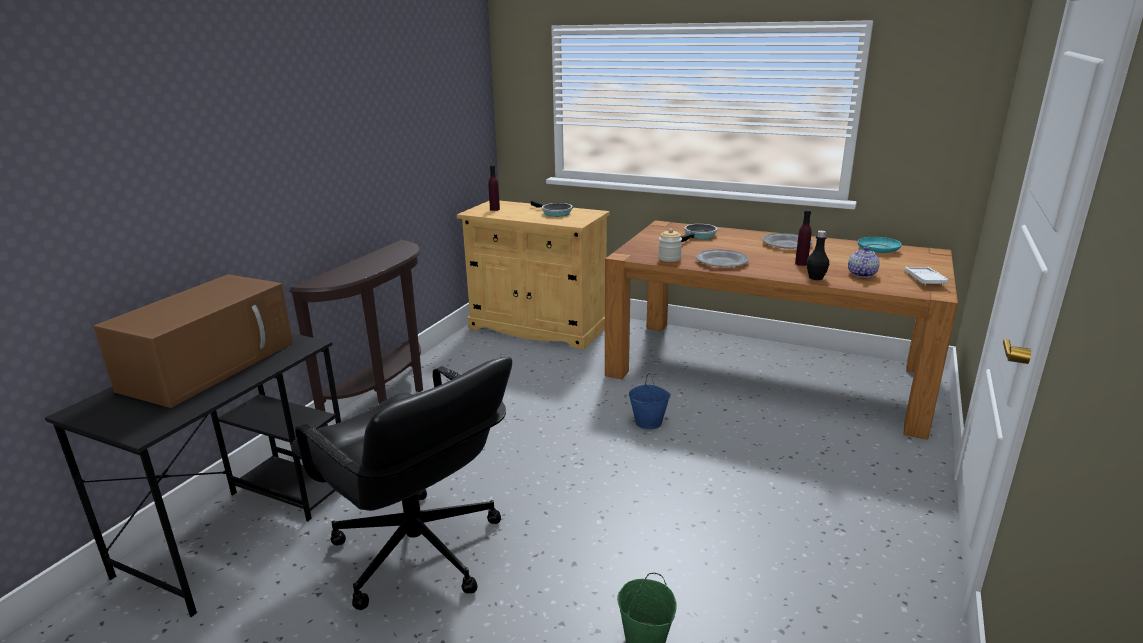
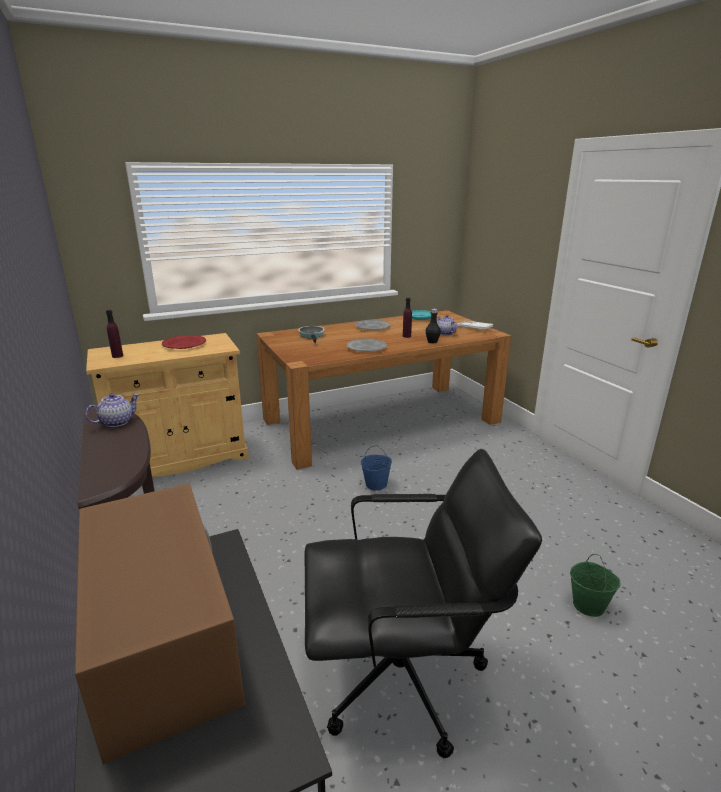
camera: 50 degrees left, 0 degrees up
(397, 253) = (117, 422): none -> teapot
(554, 213) = (184, 345): frying pan -> red plate
(669, 258) = (332, 355): jar -> none

